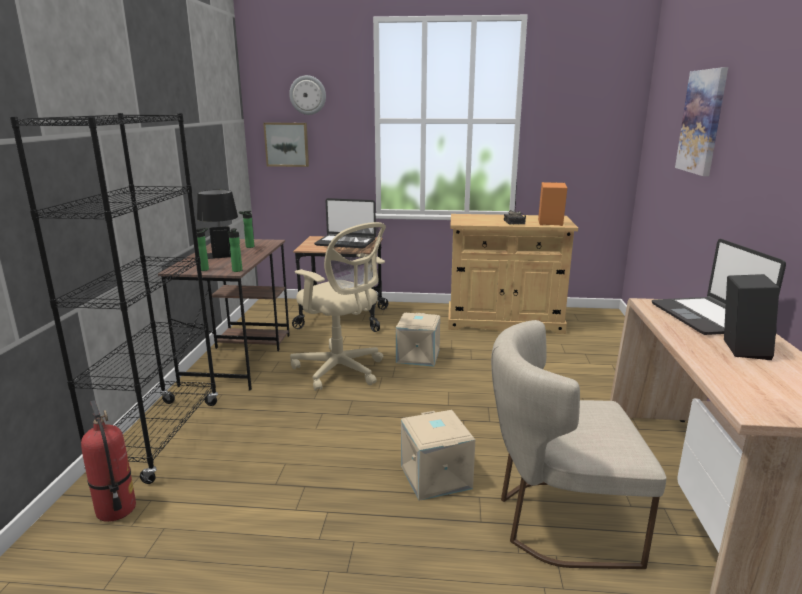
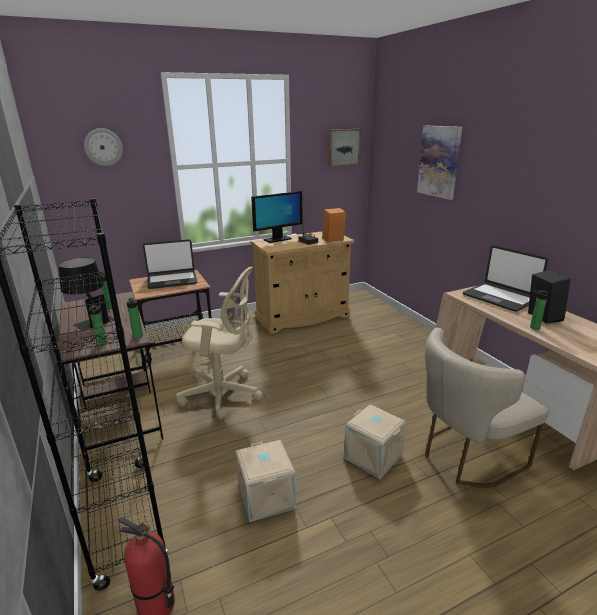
camera: 30 degrees left, 5 degrees up
(287, 144) = (87, 196): picture -> picture (343, 147)
(419, 356) = (271, 363): beige storage box -> beige storage box (267, 497)
(482, 216) = (277, 239): none -> monitor
(702, 356) = (533, 327): none -> bottle

